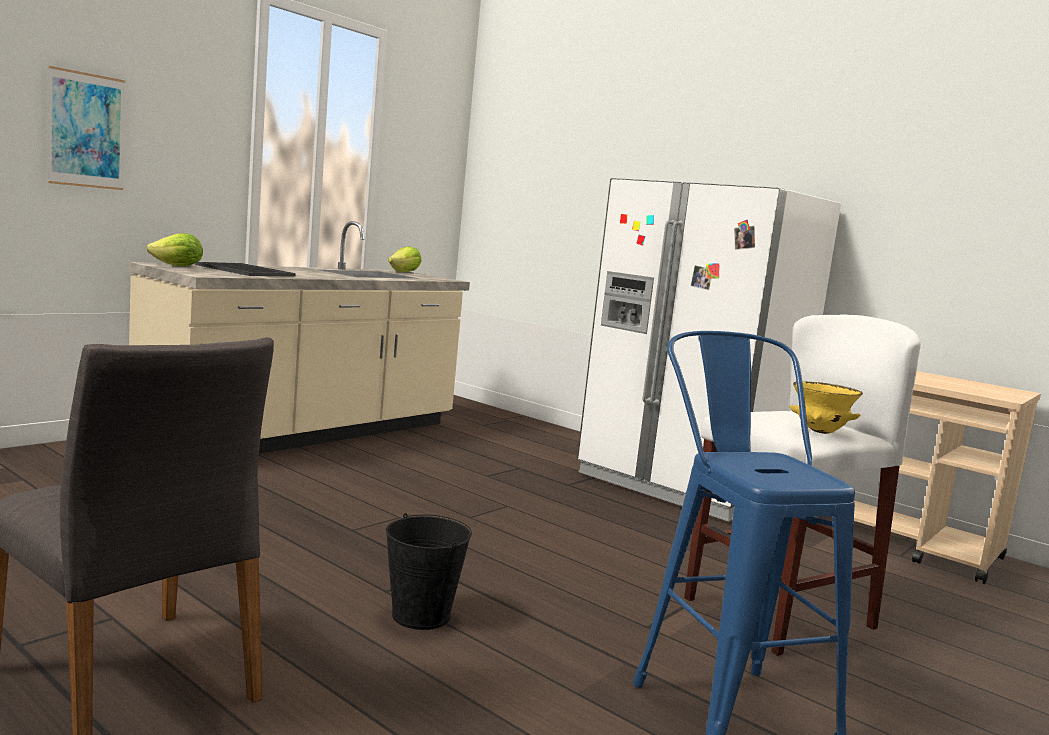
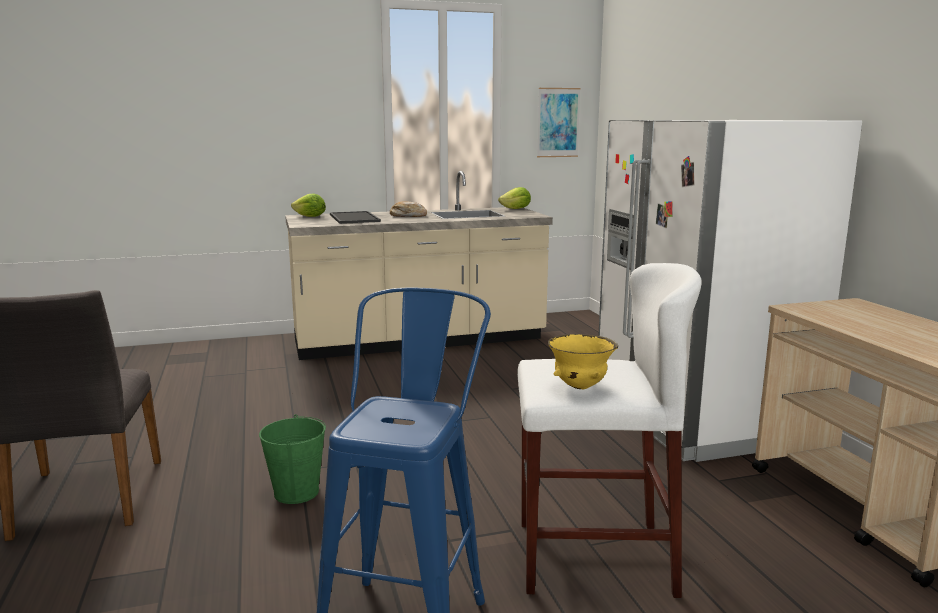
camera: 35 degrees right, 5 degrees up
(86, 130) = (257, 127): picture -> picture (558, 122)
(305, 272) = (407, 216): none -> bread
(421, 616) = (296, 492): black bucket -> green bucket

